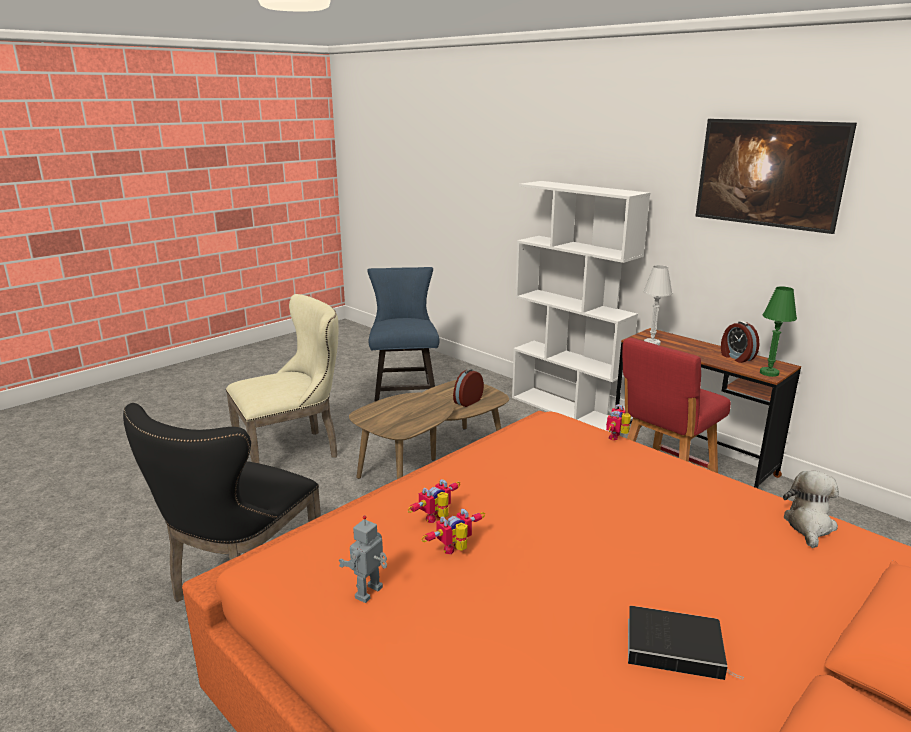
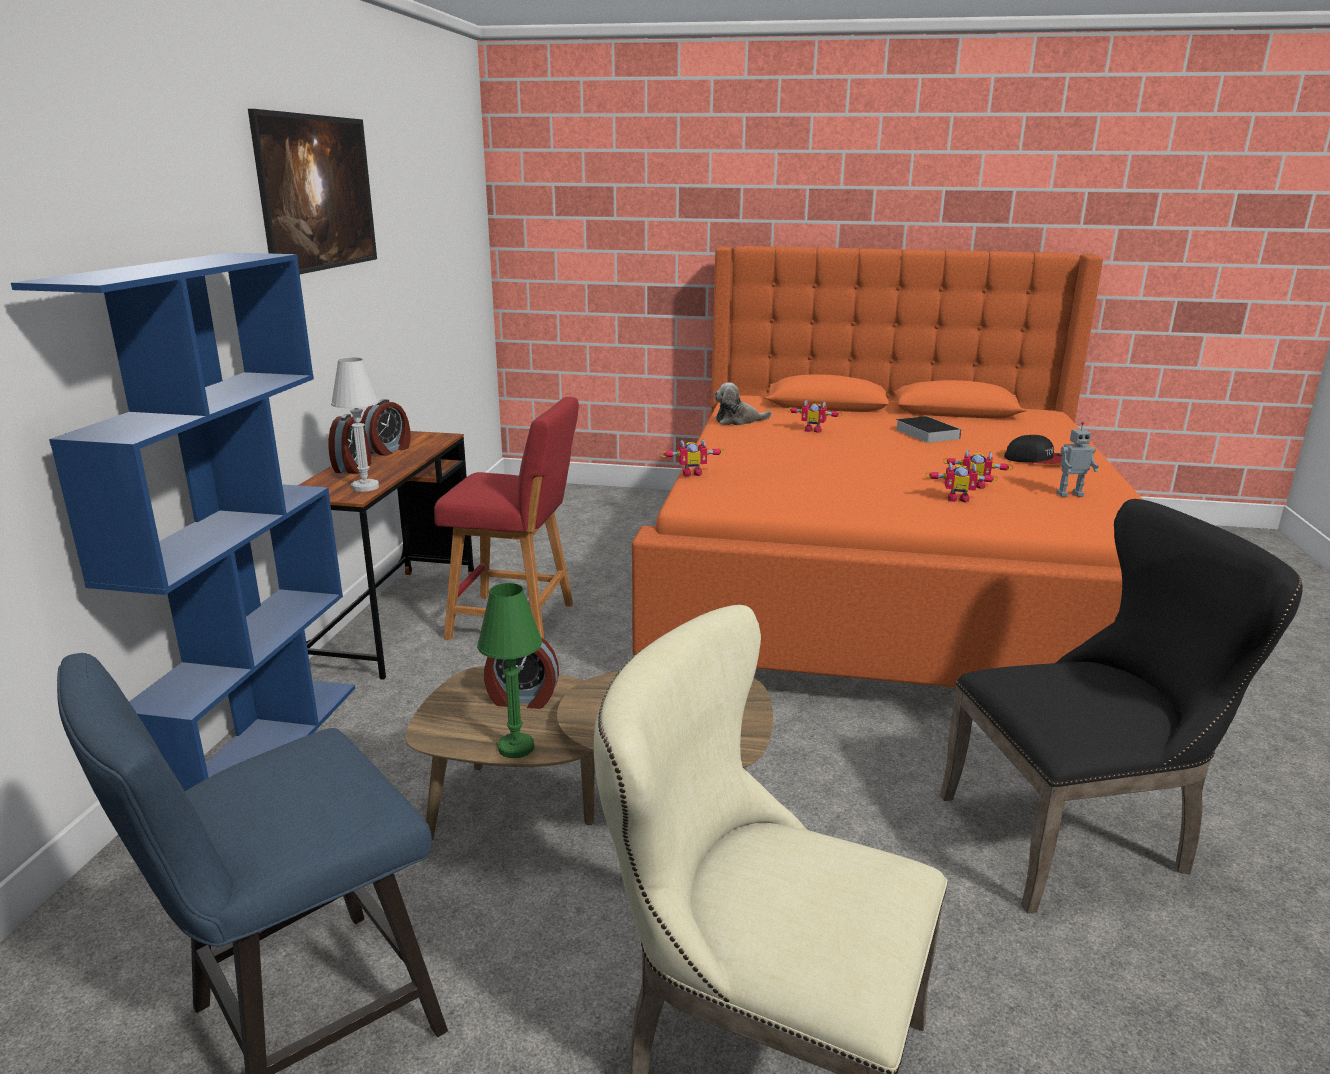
camera: 125 degrees left, 0 degrees up
(481, 664) = (1037, 460): none -> cap
(568, 410) = (261, 748): white bookcase -> blue bookcase
(696, 345) = (353, 468): none -> alarm clock
(738, 558) = (813, 430): none -> toy robot
(769, 373) = (434, 437): green table lamp -> green table lamp (516, 747)

